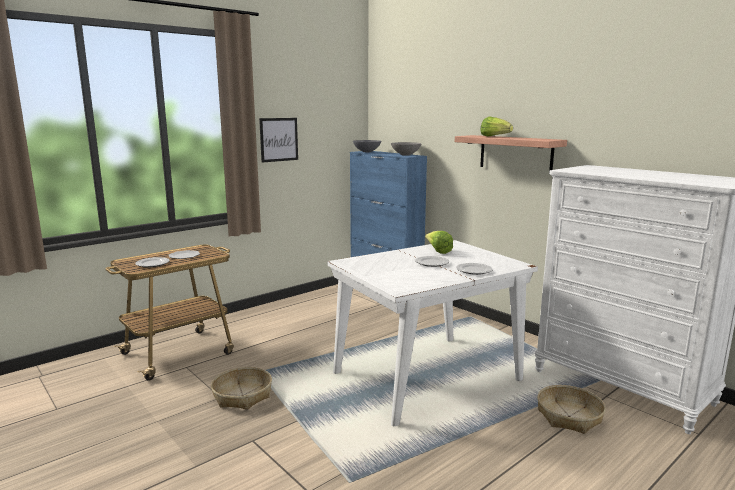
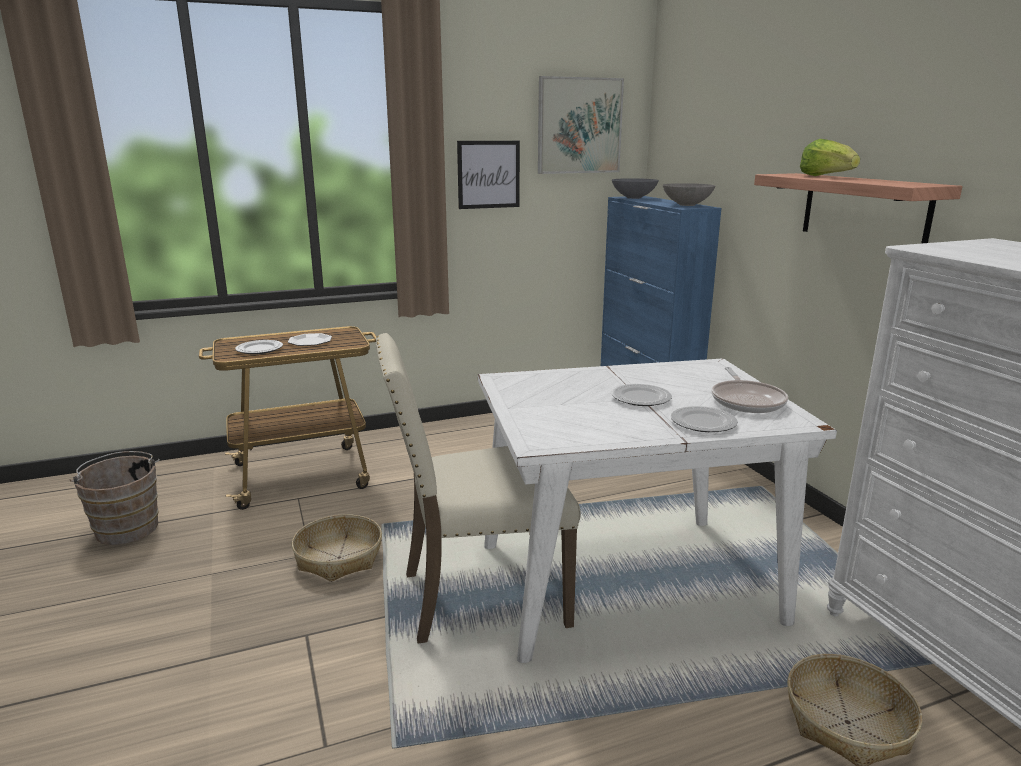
camera: 20 degrees right, 5 degrees up
(64, 406) = (127, 527): none -> brown bucket
(330, 108) = (579, 126): none -> picture
(348, 399) = (479, 597): none -> beige chair
(438, 251) = (672, 376): lettuce -> none
(485, 258) = (746, 400): none -> frying pan

